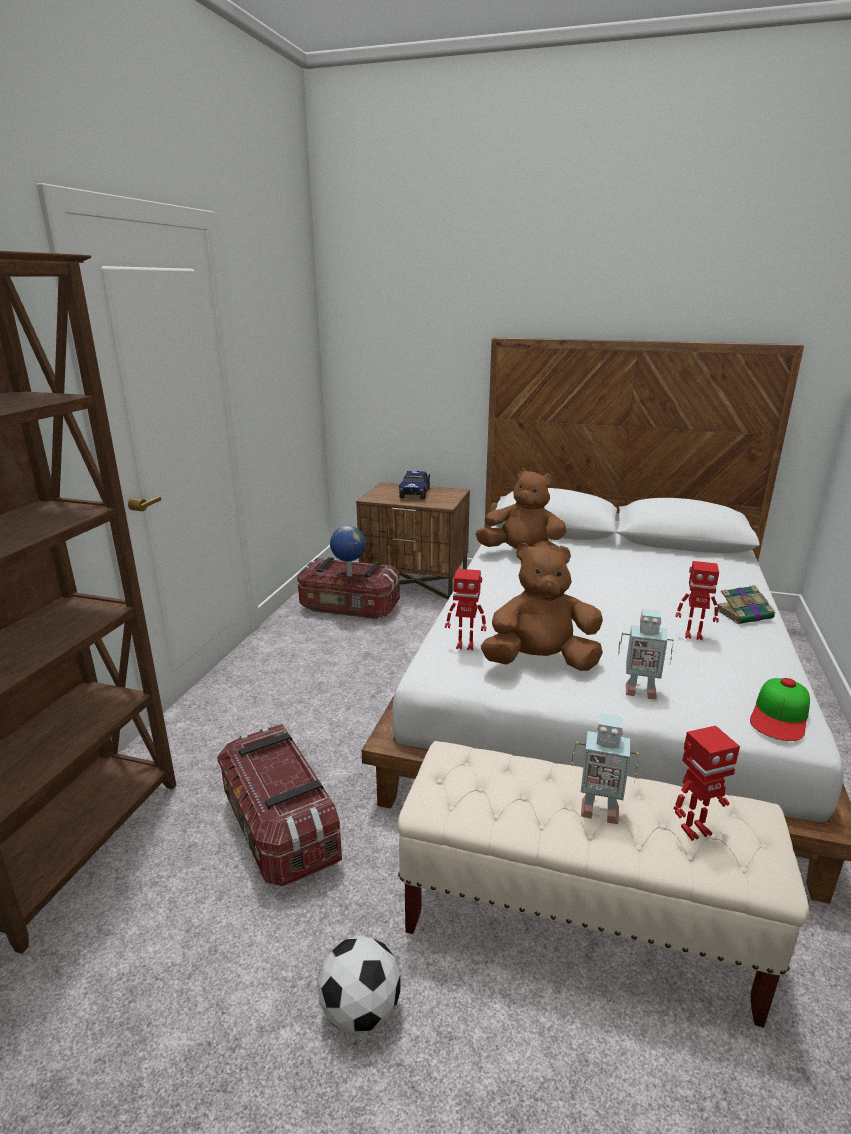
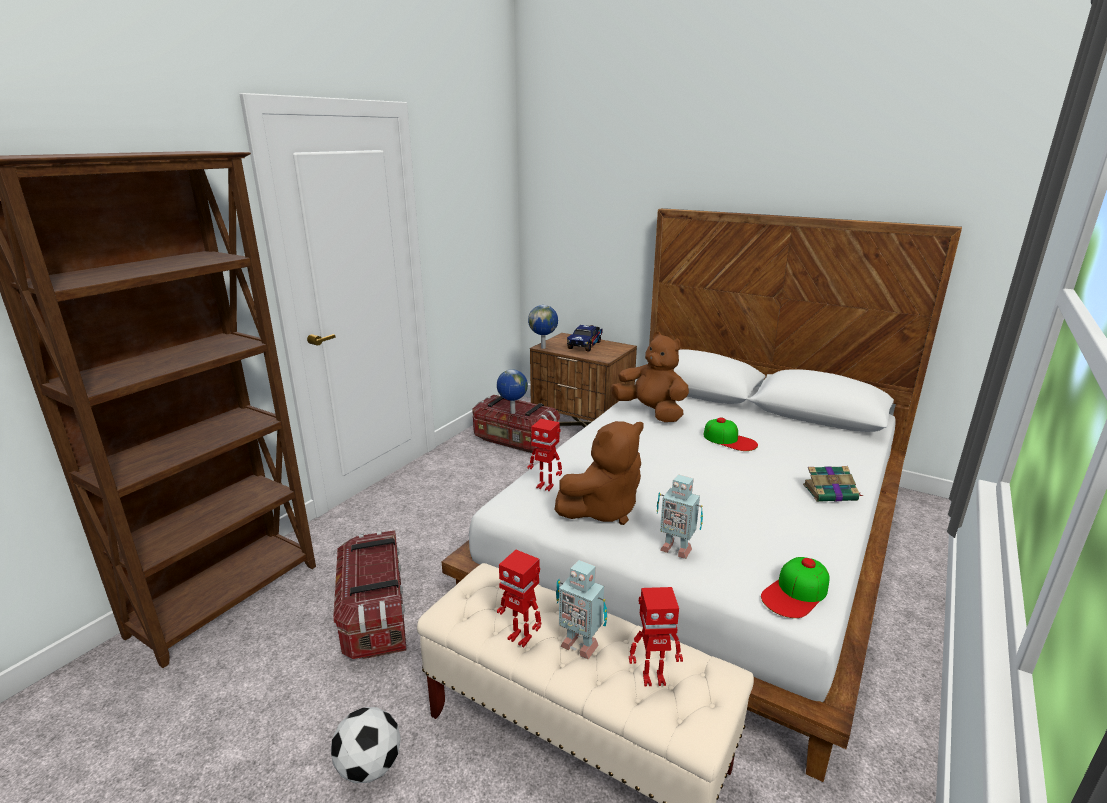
camera: 15 degrees right, 0 degrees up
(372, 499) = (543, 347): none -> globe
(540, 662) = (603, 510): brown plush toy -> brown plush toy turned 135 degrees clockwise
(618, 575) = (730, 440): none -> cap
(693, 635) = (763, 506): toy robot -> toy robot (520, 637)

